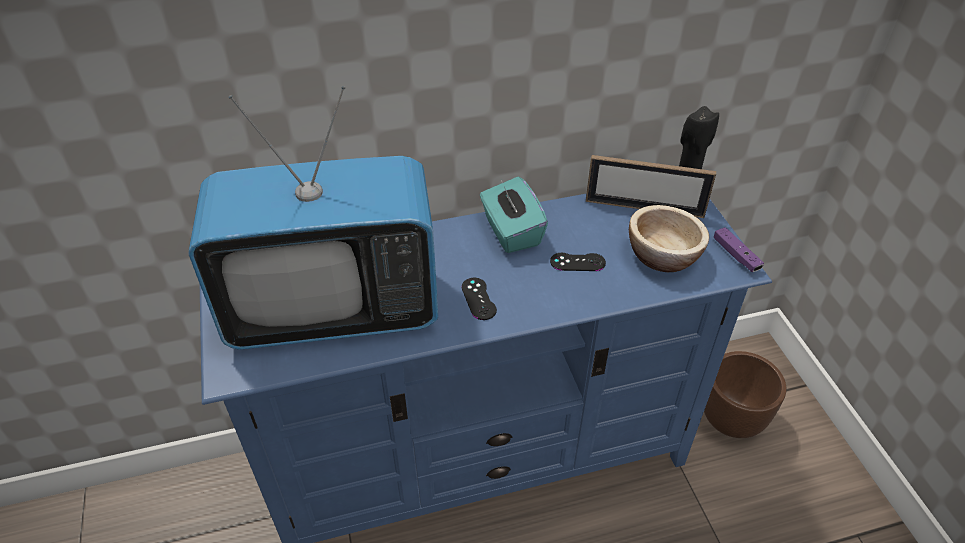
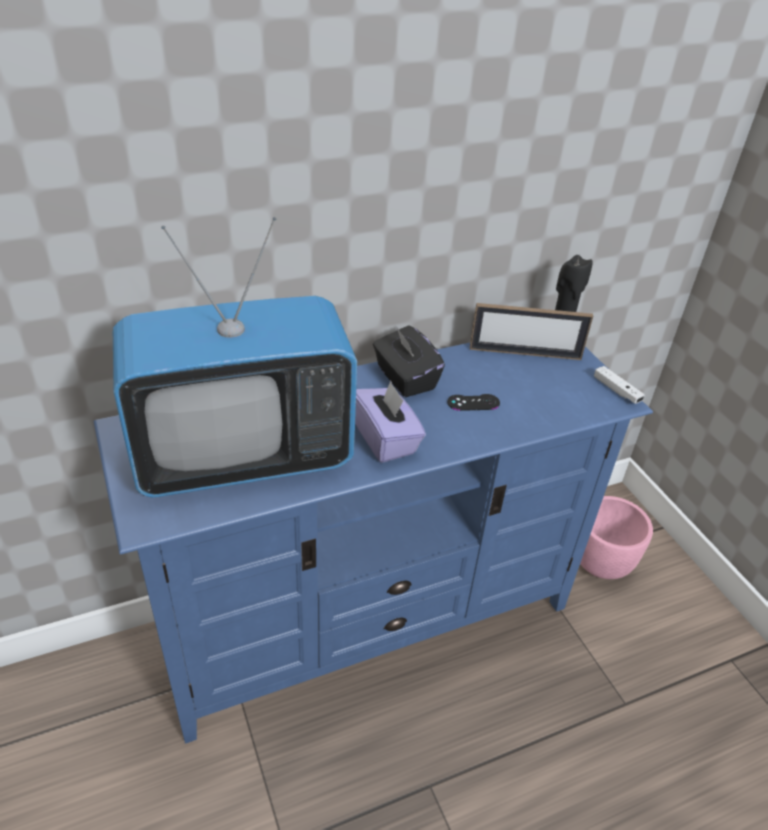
camera: 10 degrees left, 5 degrees down
(478, 299) = (385, 439): black game controller -> purple tissue box
(511, 232) = (405, 378): turquoise tissue box -> black tissue box
(662, 255) = (550, 393): bowl -> none
(731, 420) = (600, 564): brown planter -> pink planter
(736, 255) = (616, 390): purple game controller -> white game controller

